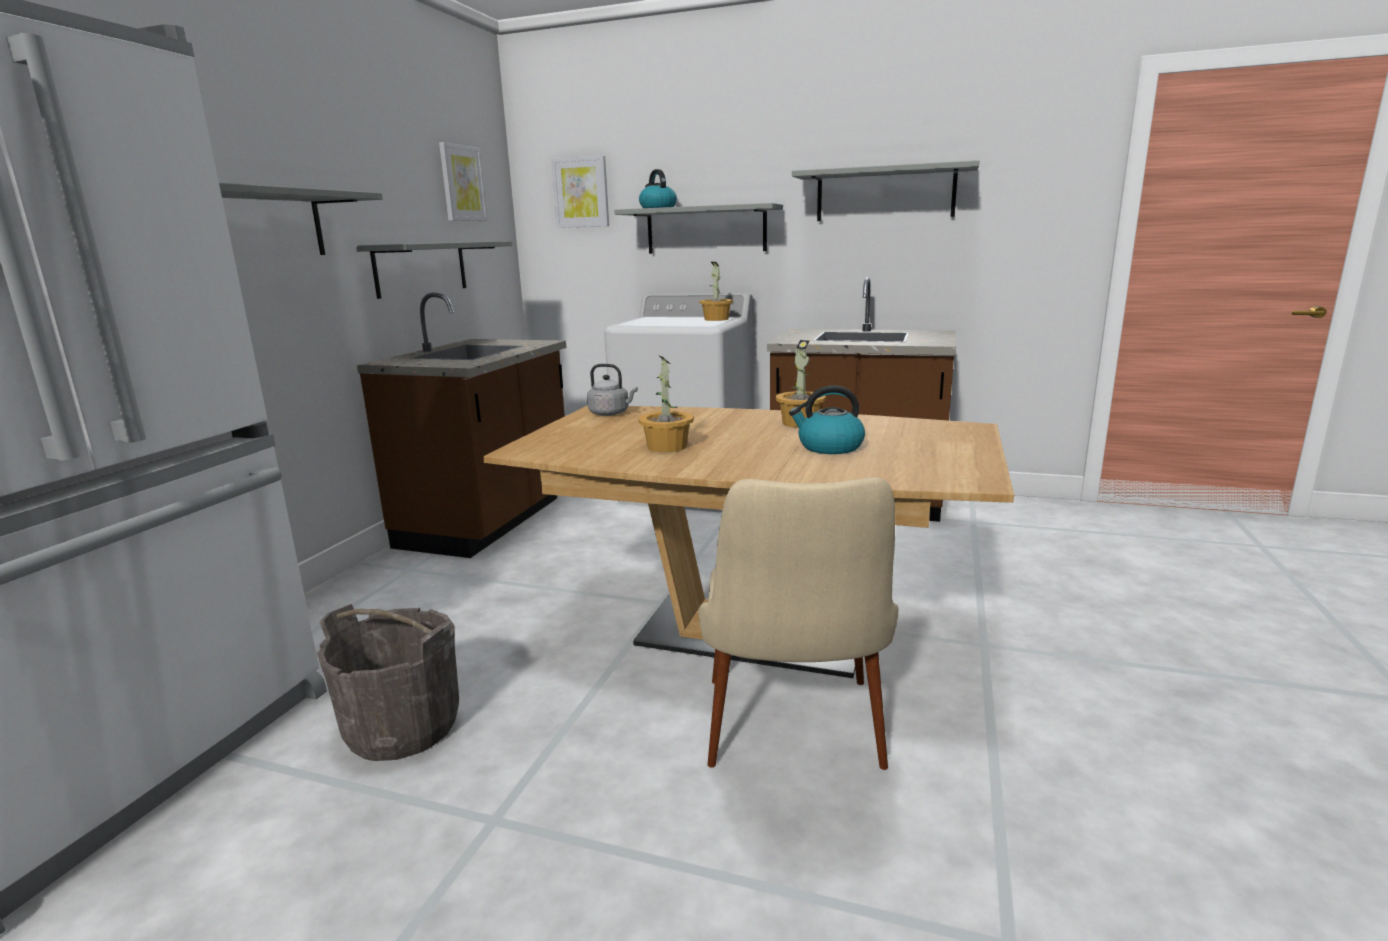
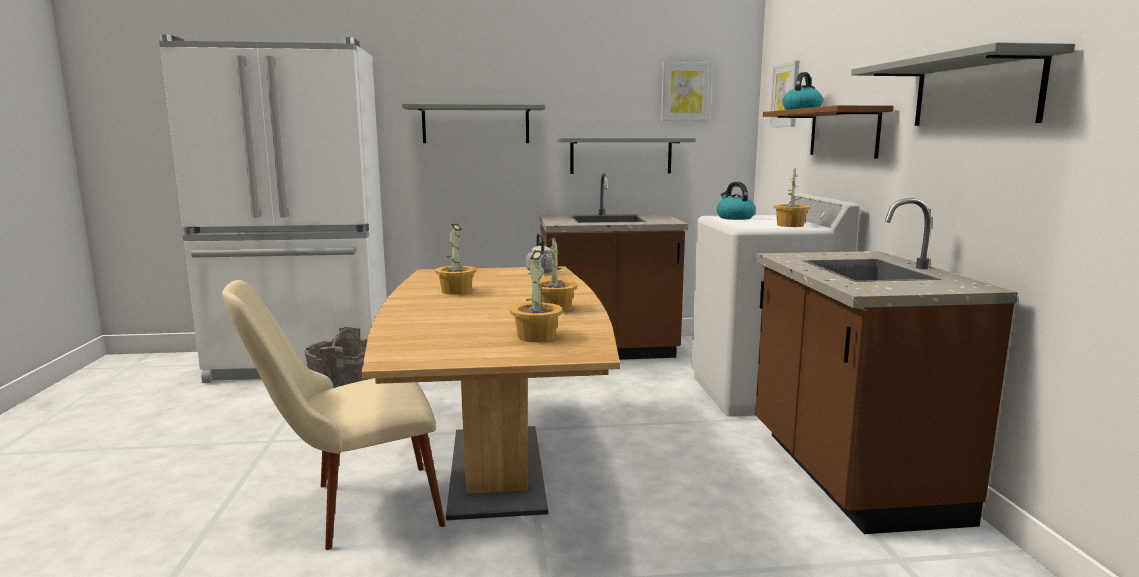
camera: 65 degrees right, 5 degrees down
(706, 230) = (843, 132): grey shelf -> brown shelf
(829, 447) = (479, 320): kettle -> kettle (734, 218)
(907, 435) = (537, 336): none -> potted plant

